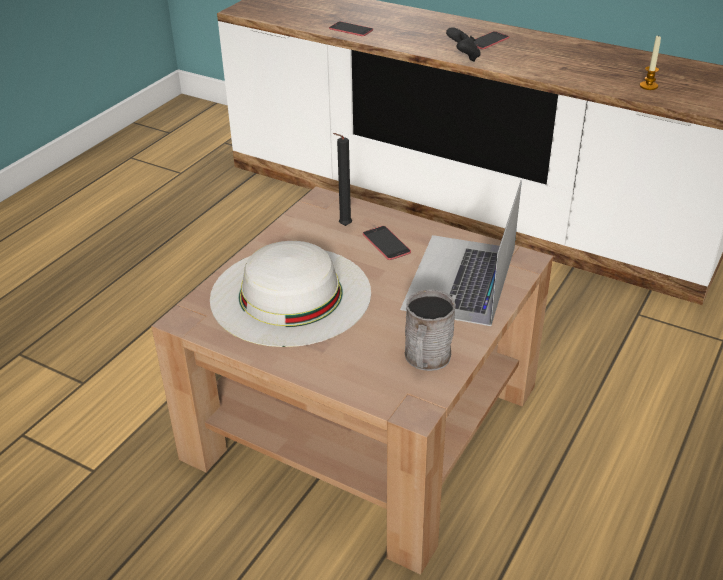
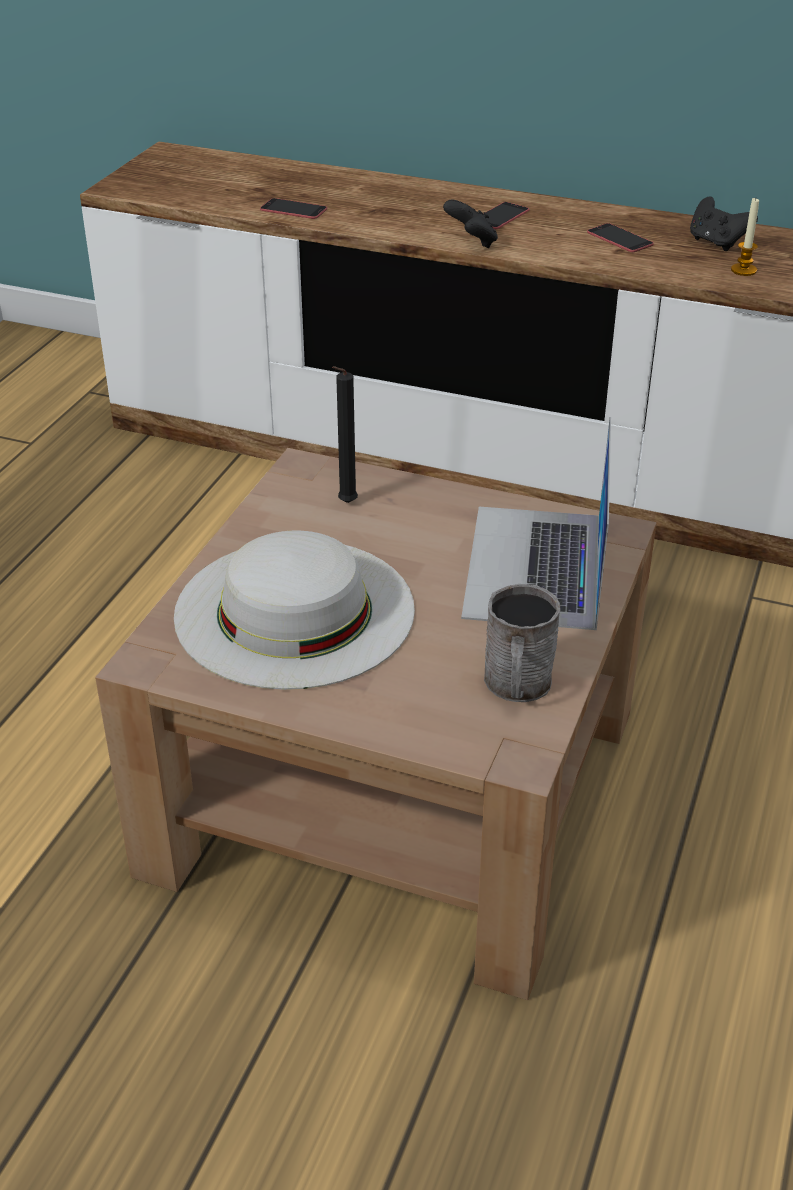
camera: 10 degrees left, 0 degrees up
(386, 243) = (415, 523): phone -> phone (619, 238)
(634, 66) = (716, 243): none -> black game controller

